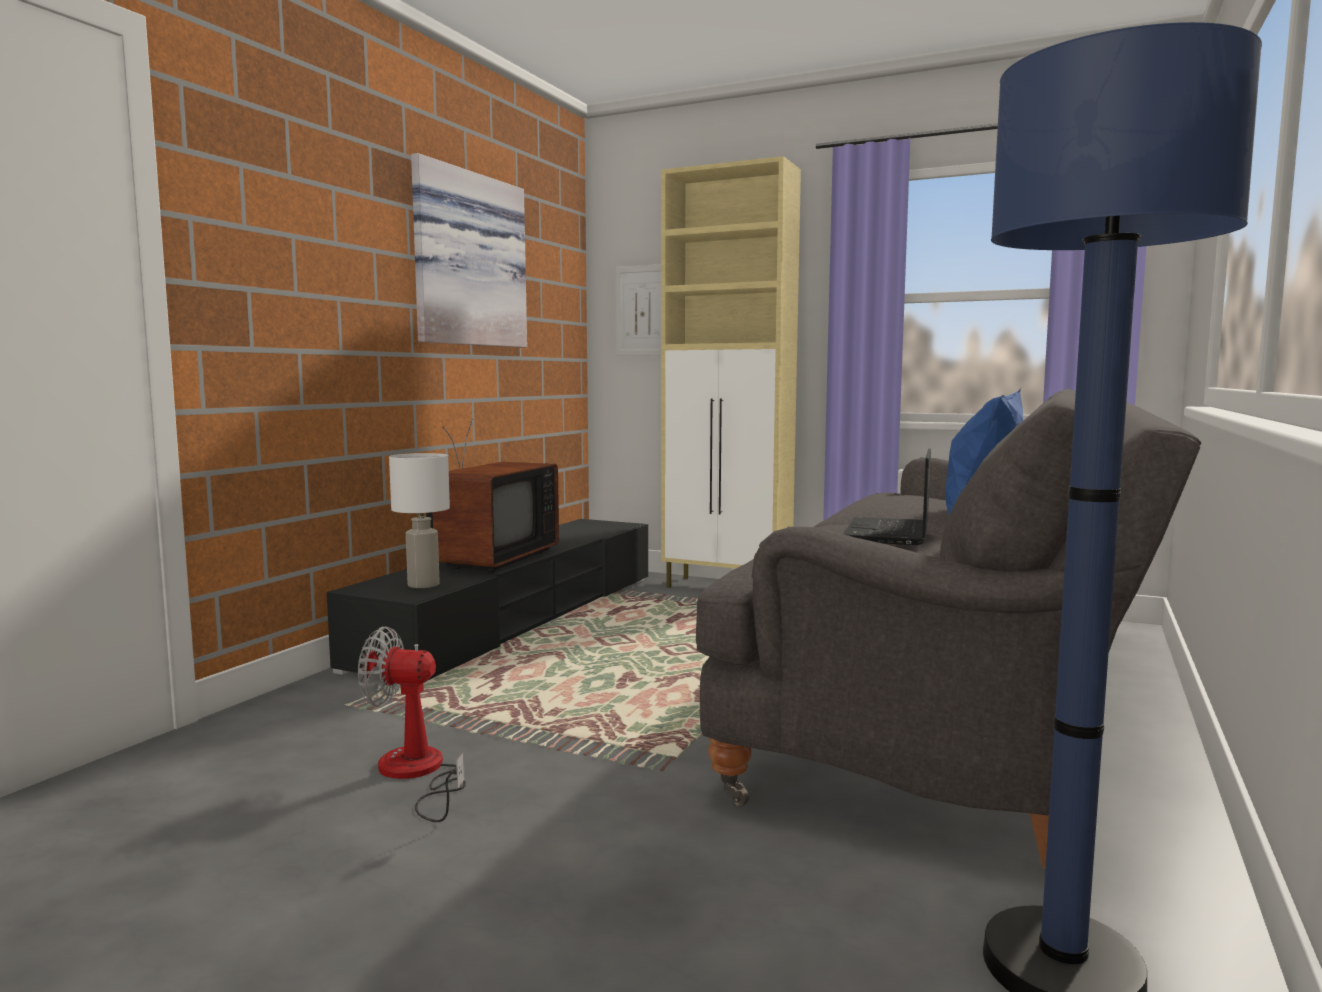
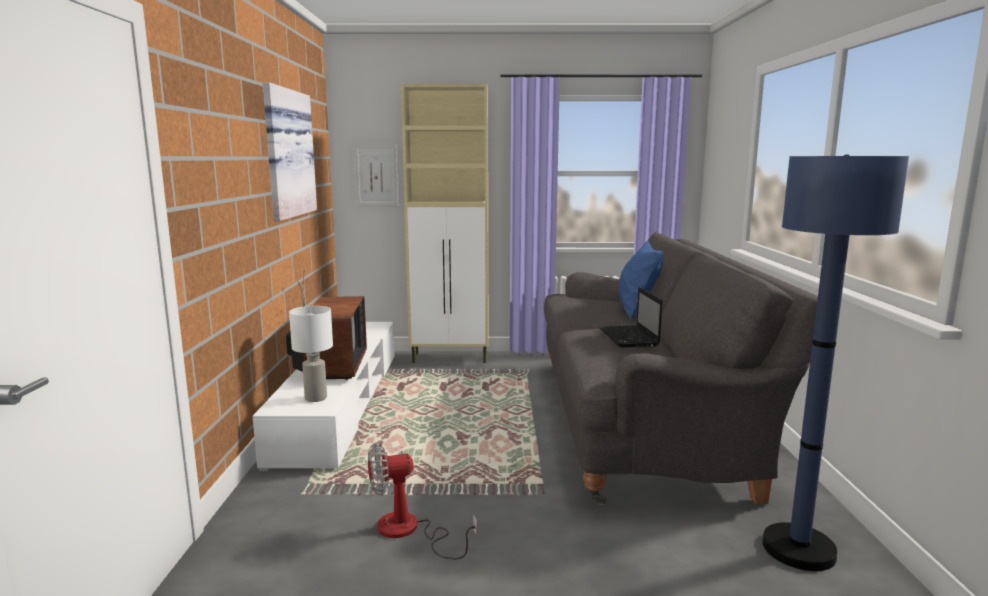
camera: 25 degrees left, 5 degrees up
(519, 617) = (341, 402): black tv stand -> white tv stand

